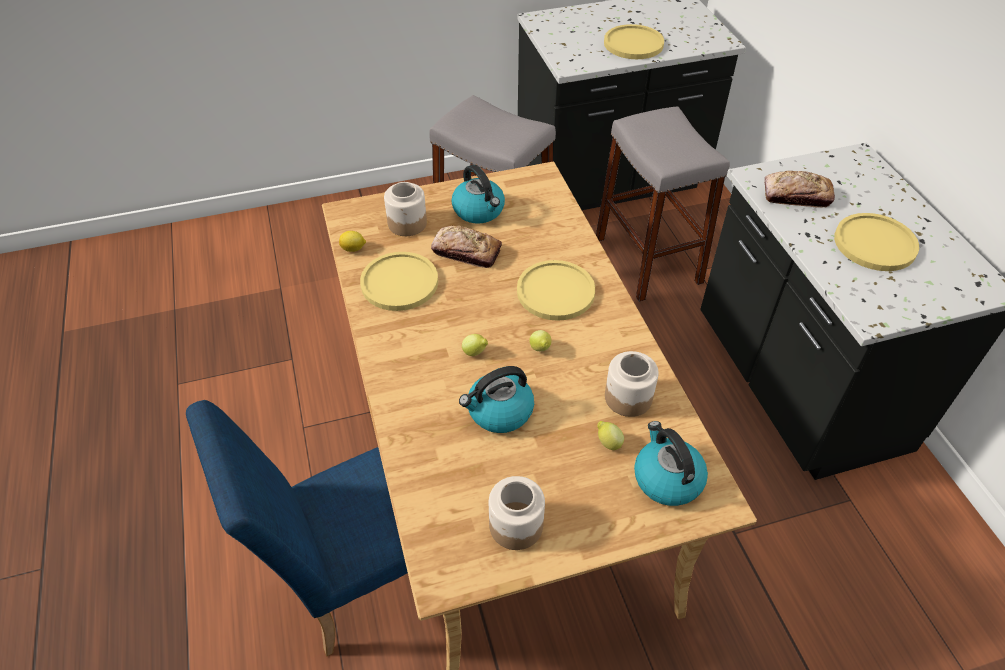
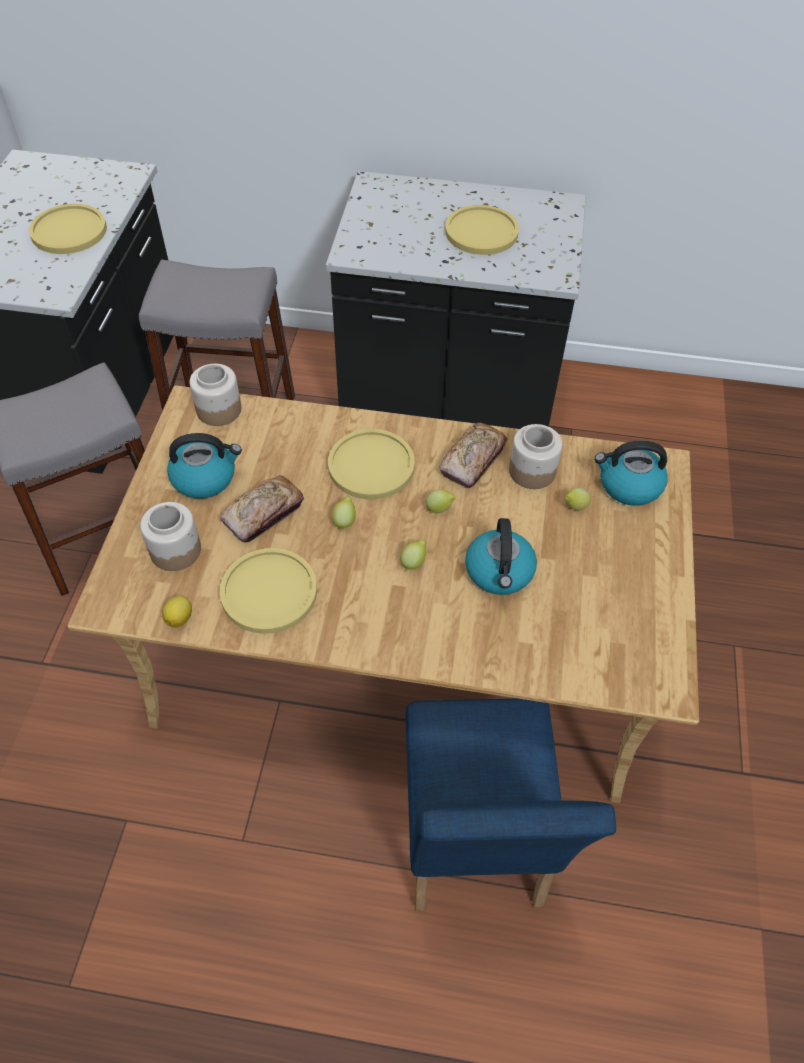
camera: 65 degrees left, 5 degrees up
(489, 297) = (344, 521): none -> lemon
(515, 525) = (632, 610): jar -> jar (218, 410)
(796, 196) = (394, 243): bread -> bread (473, 460)

